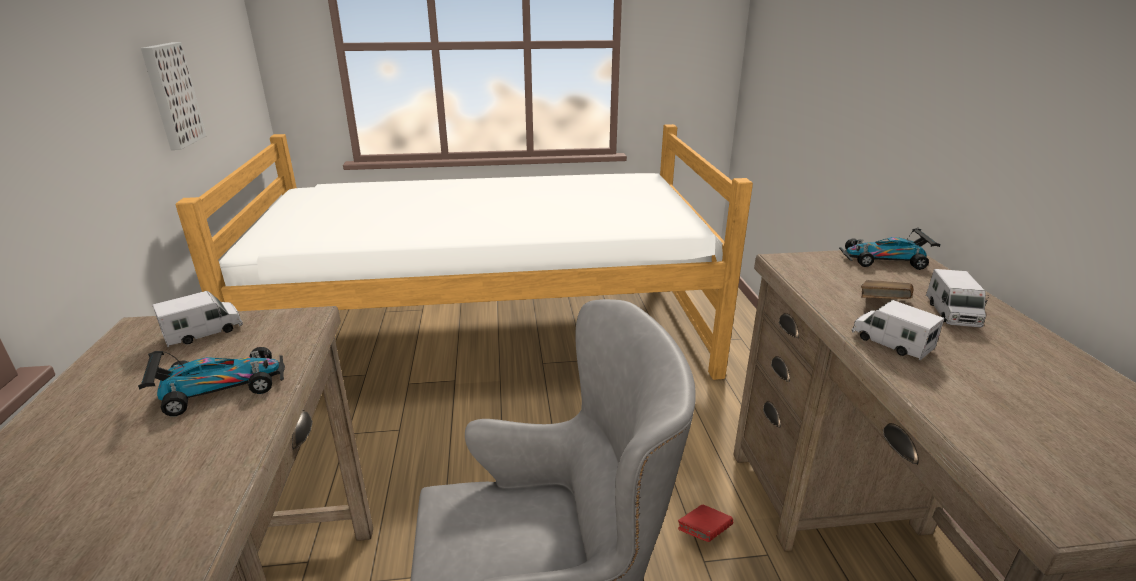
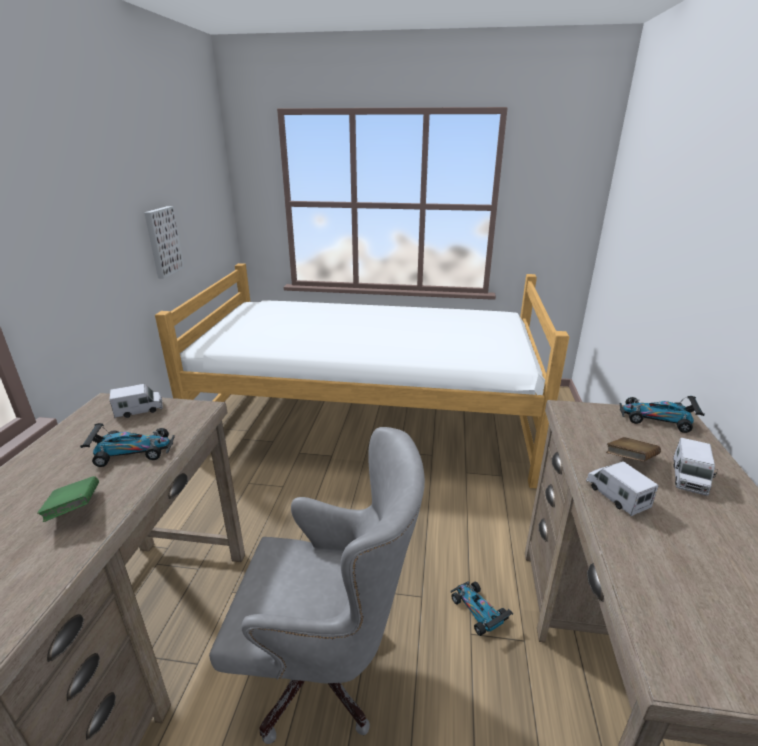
camera: 15 degrees right, 0 degrees up
(159, 482) = (75, 509): none -> green book
(703, 533) = (478, 611): red book -> toy car

